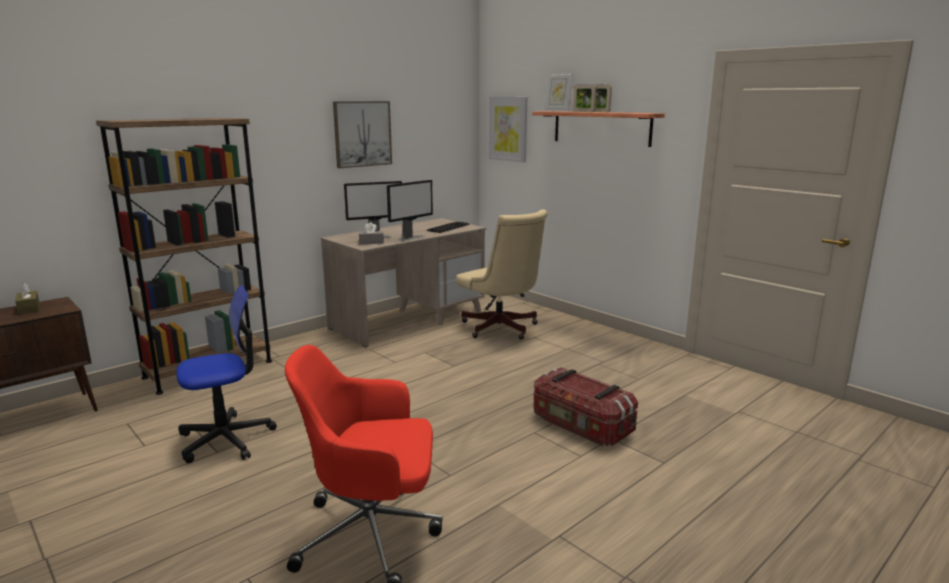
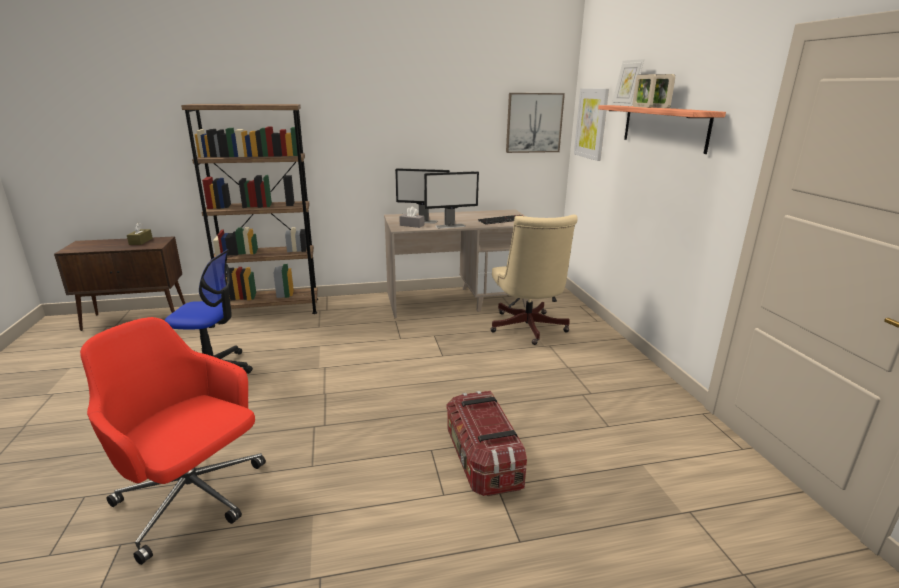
camera: 30 degrees right, 5 degrees up
(362, 134) = (433, 122): picture -> picture (534, 123)

